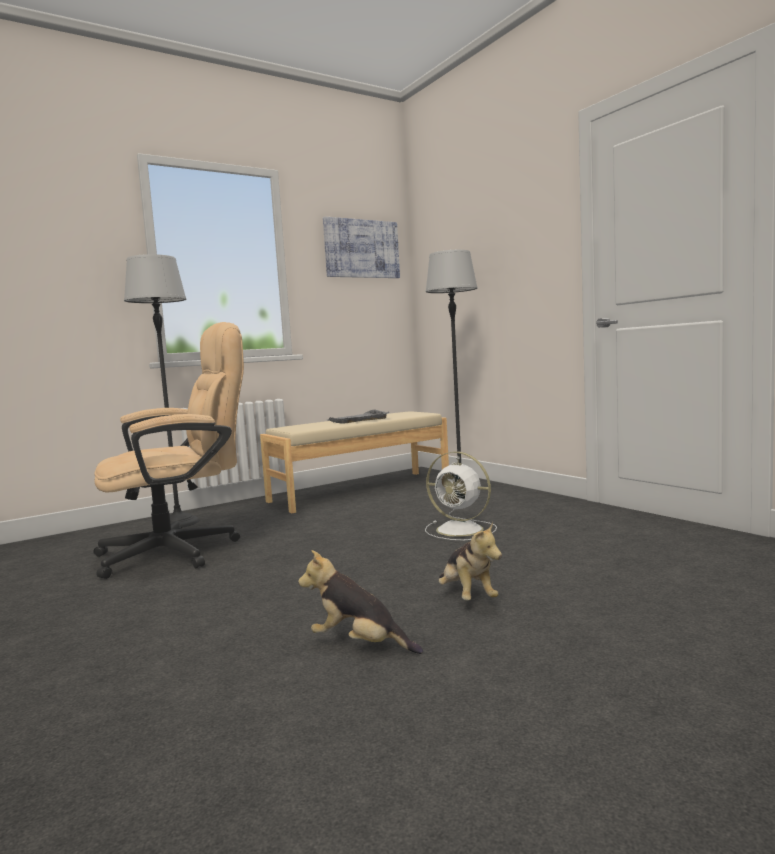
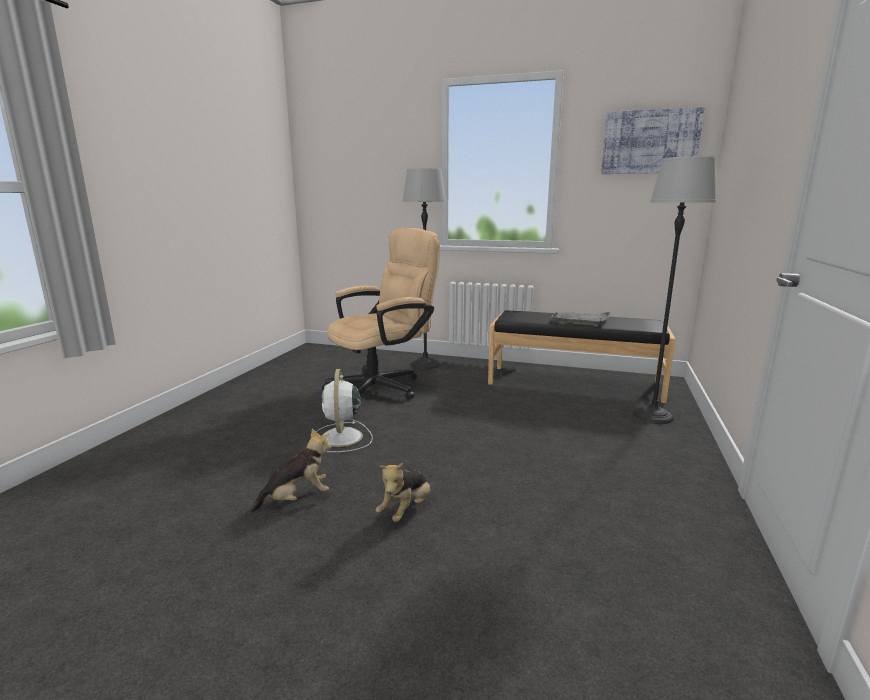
camera: 50 degrees right, 10 degrees up
(181, 551) = (383, 386): beige office chair -> beige office chair turned 60 degrees counterclockwise
(359, 644) = (297, 498): plush toy -> plush toy turned 75 degrees clockwise
(360, 490) = (573, 383): beige bench -> black bench
(461, 530) = (544, 456): white fan -> white fan (341, 438)

